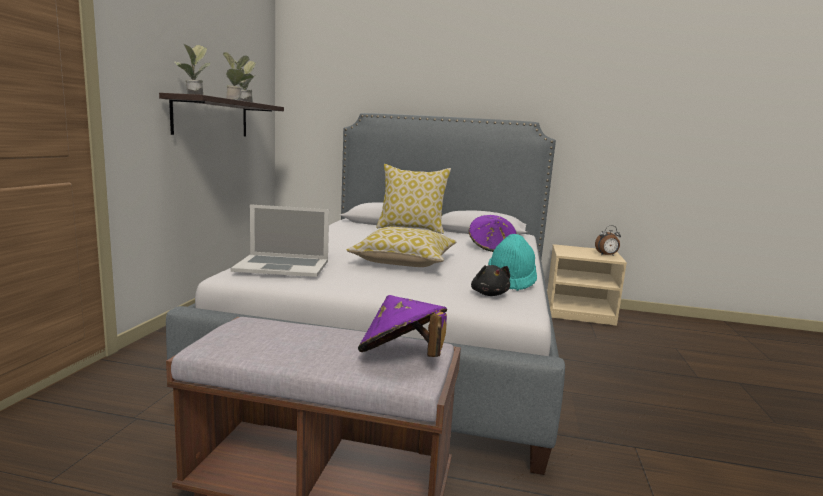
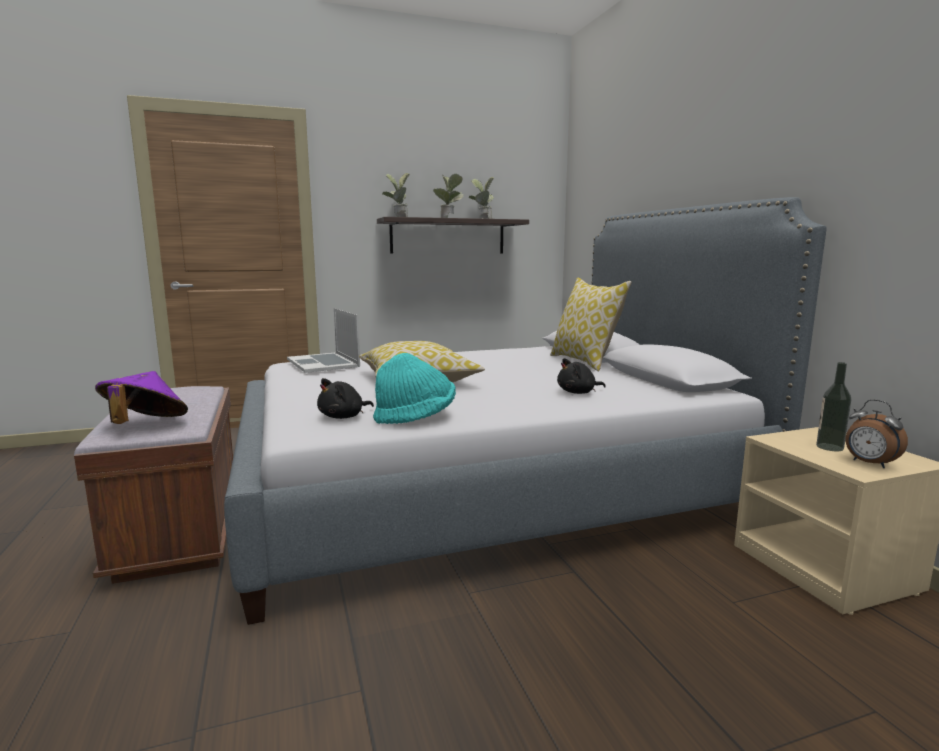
camera: 60 degrees right, 0 degrees up
(491, 248) = (578, 392): purple hat -> black plush toy
(583, 252) = (829, 447): none -> bottle

